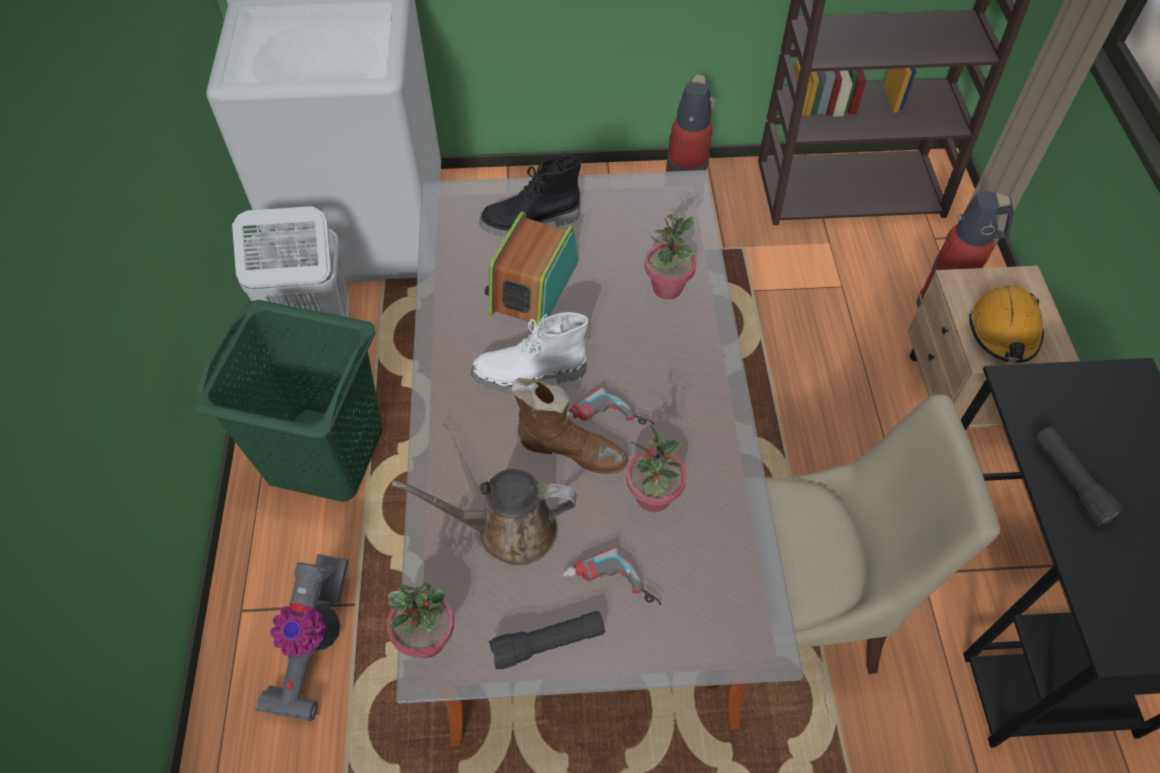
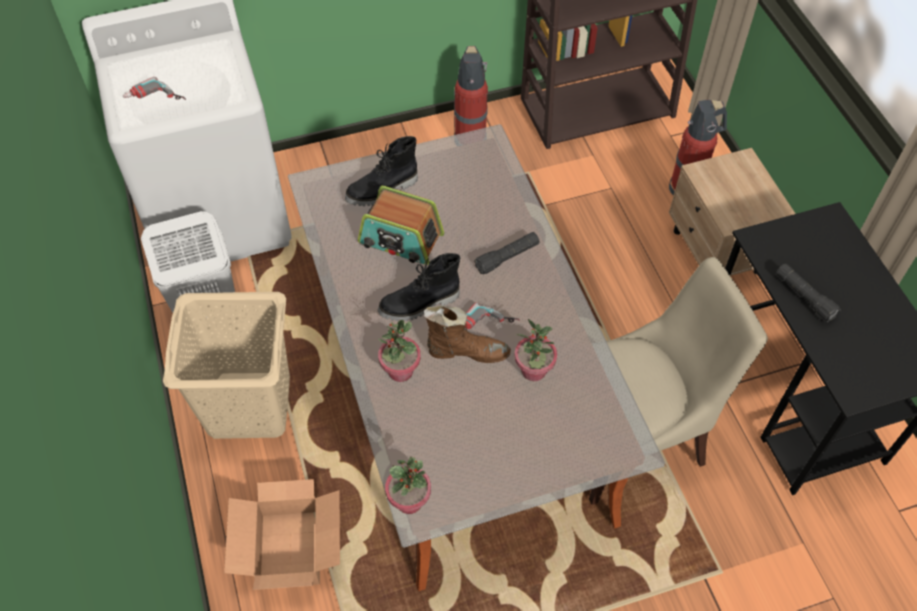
camera: 15 degrees left, 0 degrees up
(314, 646) = (291, 548): vacuum cleaner -> cardboard box
(325, 453) = (249, 404): green laundry basket -> beige laundry basket
(508, 530) = (441, 416): brown watering can -> none
(530, 375) = (420, 305): white boot -> black boot
(533, 286) = (400, 239): radio -> radio turned 75 degrees counterclockwise
(548, 643) = (492, 483): black flashlight -> black flashlight (507, 257)
(610, 590) = (523, 439): power drill -> power drill (155, 100)
(667, 288) = (498, 220): potted plant -> potted plant (400, 371)
(1004, 332) = (739, 202): orange hard hat -> none

